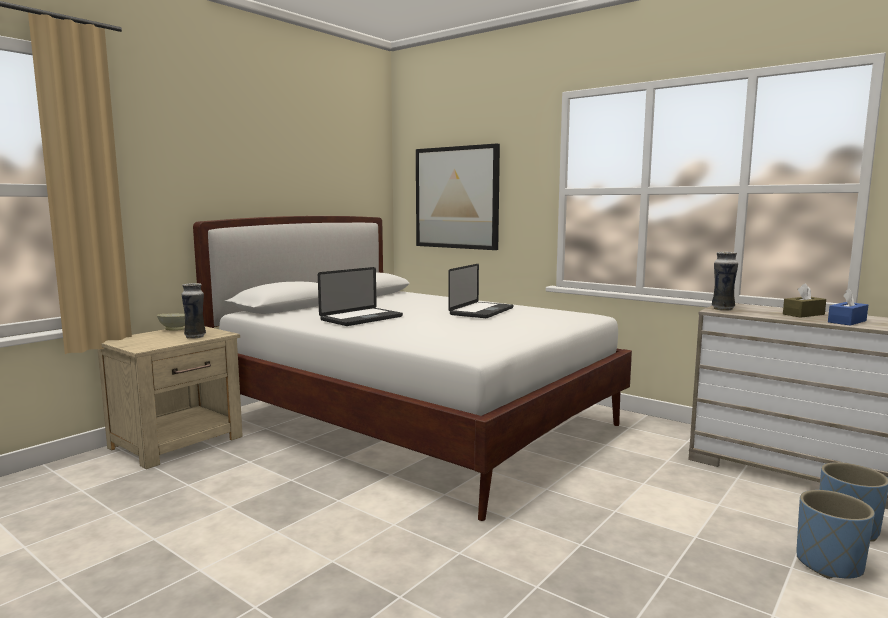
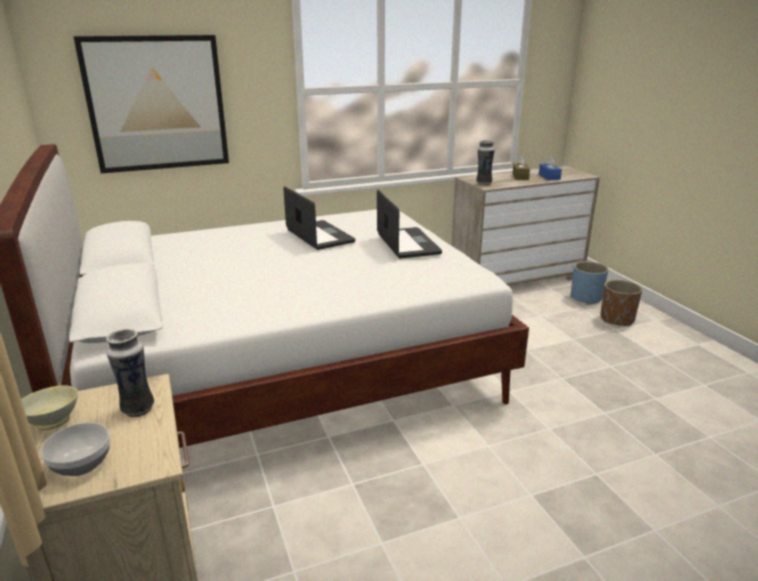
camera: 60 degrees left, 15 degrees up
(139, 340) = (82, 463): none -> bowl
(361, 318) = (277, 287): laptop -> laptop (407, 244)
(829, 564) = (617, 319): blue planter -> brown planter

